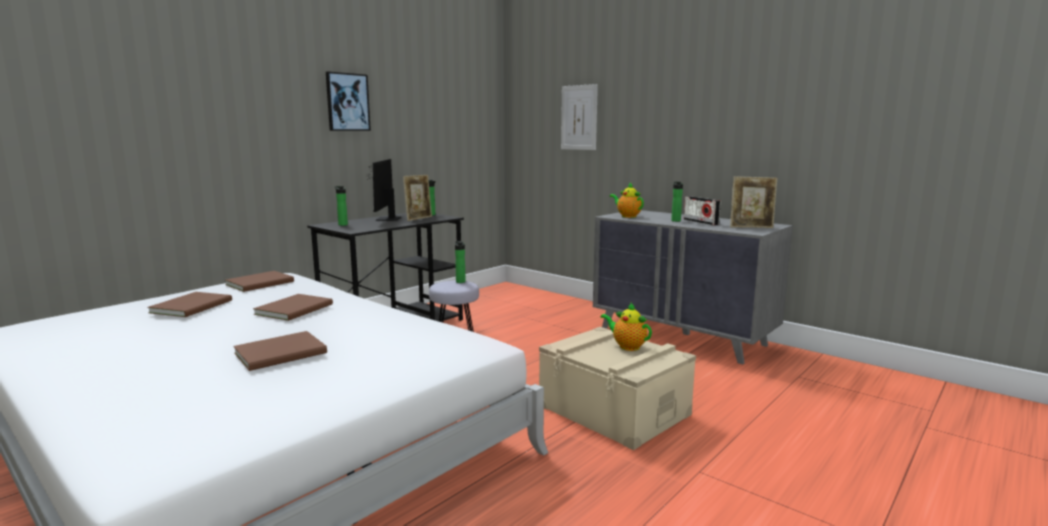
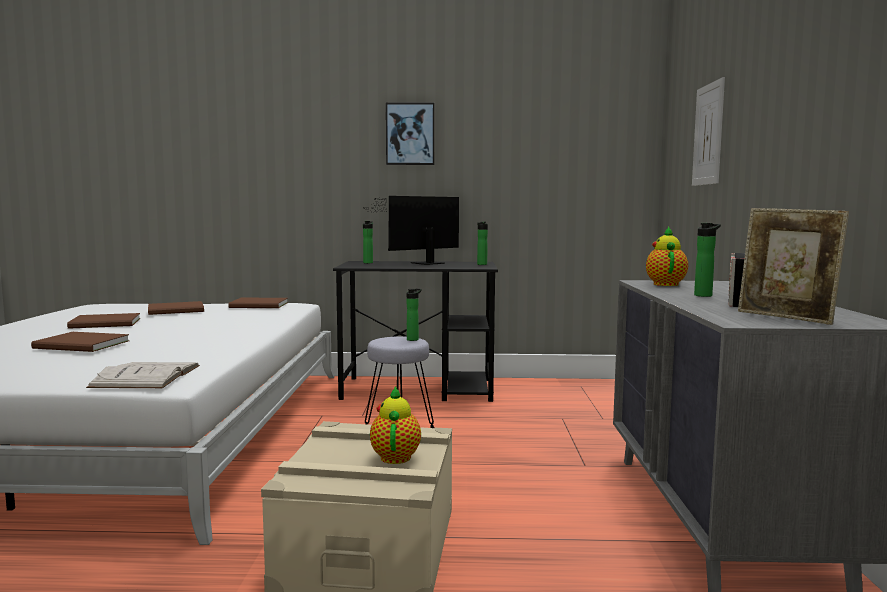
camera: 50 degrees right, 5 degrees down
(297, 309) = (207, 324): brown book -> brown book (107, 323)
(418, 218) = (451, 265): picture frame -> none
(454, 349) = (147, 376): none -> white book

